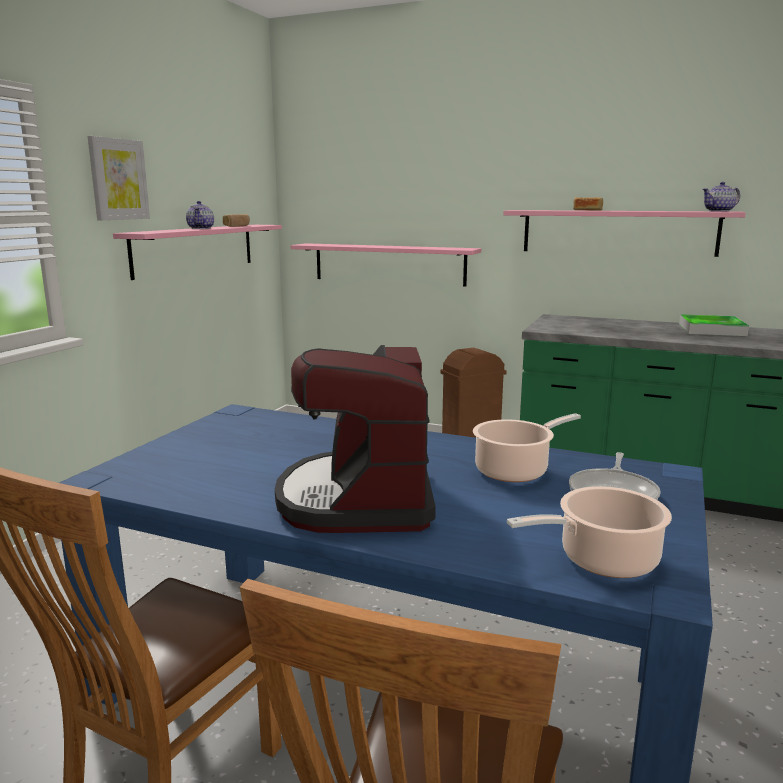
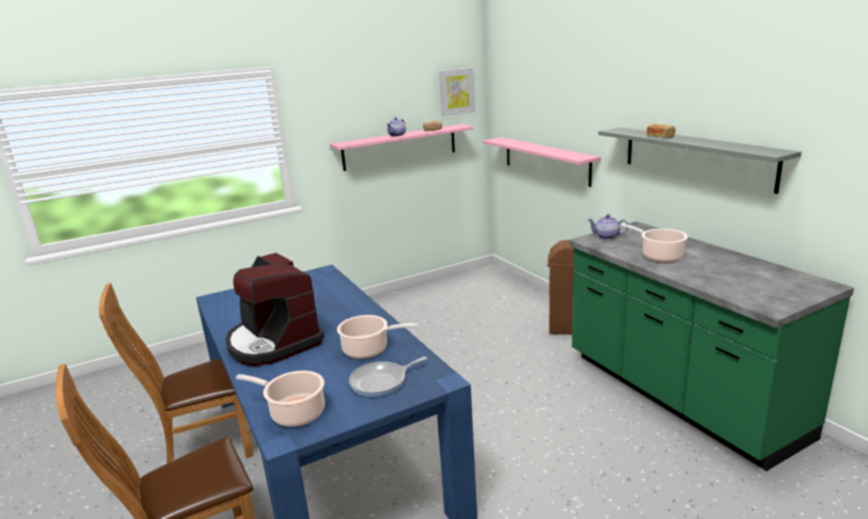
camera: 40 degrees right, 5 degrees up
(118, 179) = (334, 110): picture -> picture (456, 91)
(359, 499) = (273, 342): coffee machine -> coffee machine turned 75 degrees counterclockwise
(618, 232) = (696, 157): pink shelf -> grey shelf
(635, 331) = (659, 256): none -> cooking pot
(711, 330) = (742, 267): tray -> none
(719, 211) = (769, 150): teapot -> teapot (607, 237)

